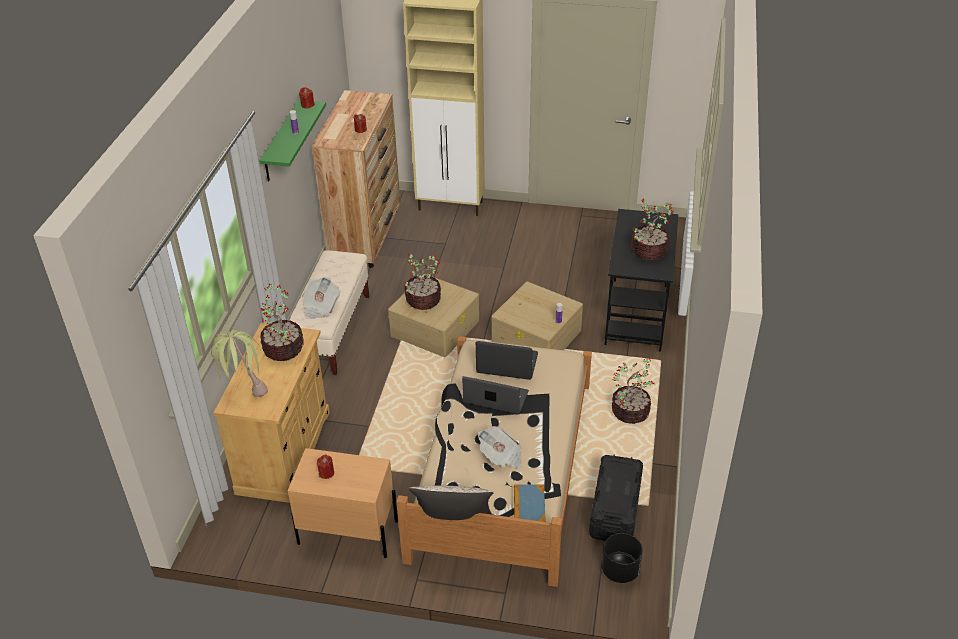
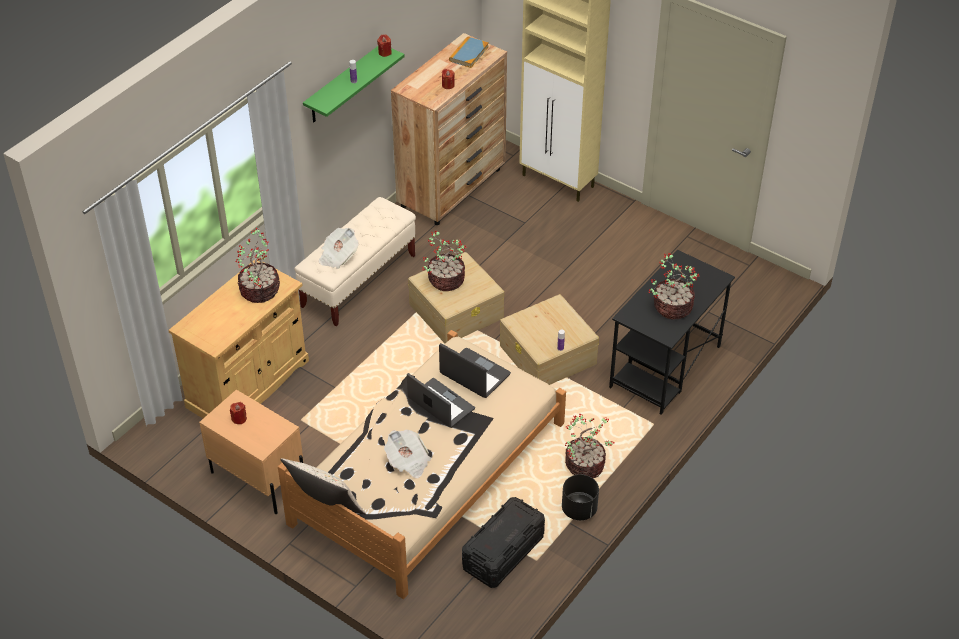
camera: 25 degrees right, 5 degrees up
(244, 391) = (204, 319): potted plant -> none
(529, 507) = (400, 517): book -> book (468, 54)
(620, 570) = (469, 608): black planter -> black planter (579, 509)

